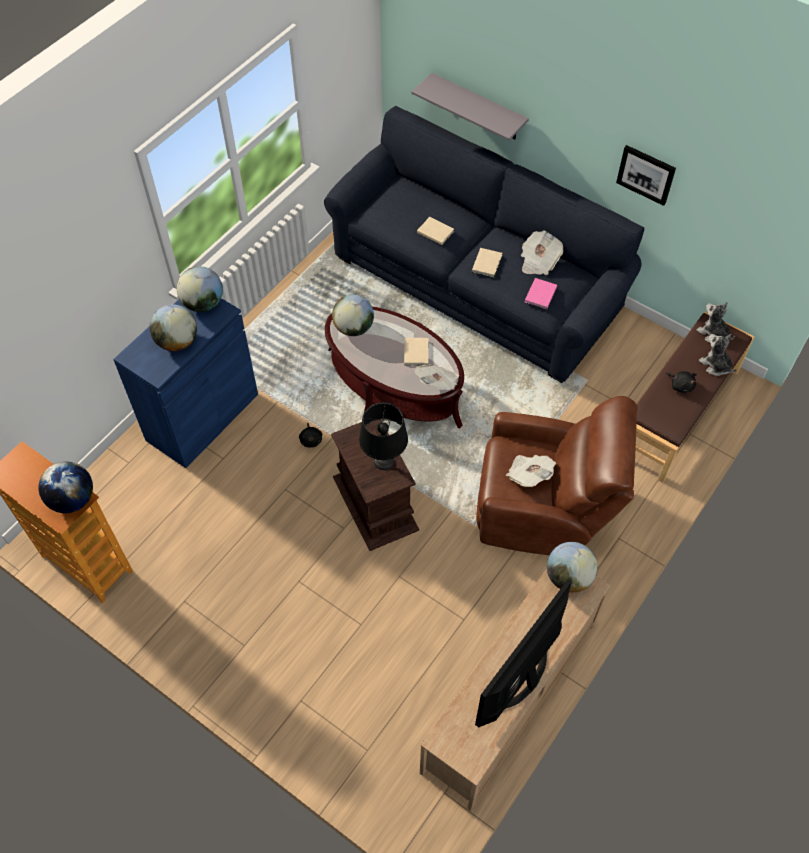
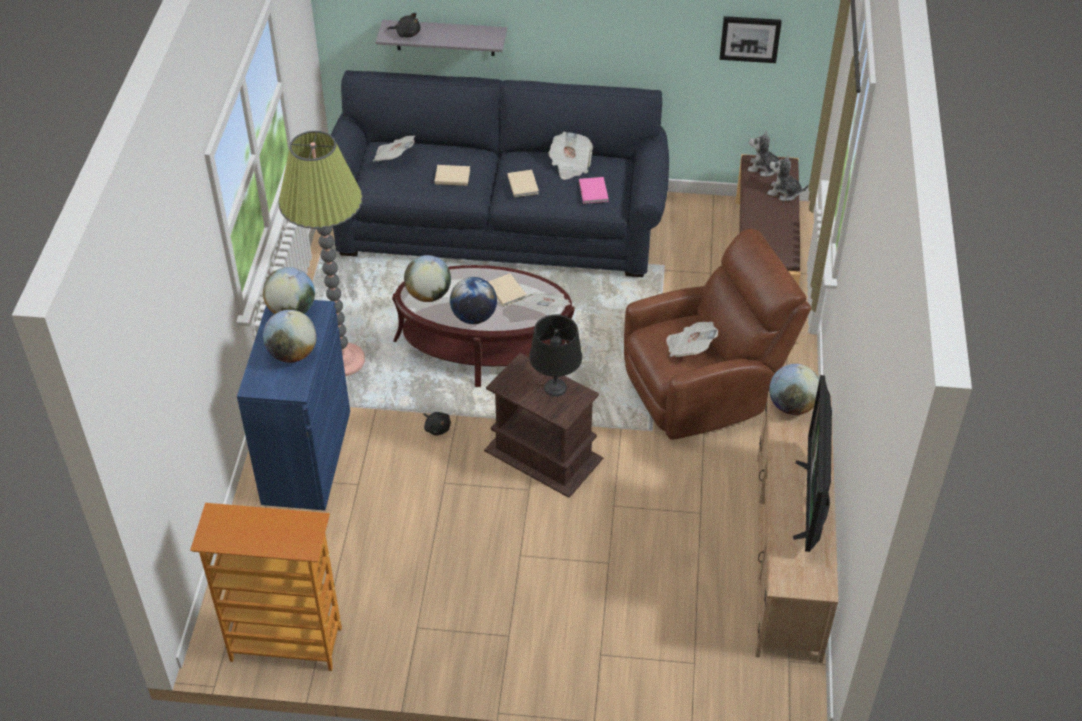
camera: 30 degrees left, 10 degrees down
(72, 499) = (304, 527): globe -> globe (474, 317)
(281, 349) = (343, 361): none -> floor lamp
(402, 196) = (394, 157): none -> newspaper
(646, 174) = (647, 36): picture -> picture (750, 38)
(680, 385) = (767, 220): black plush toy -> black plush toy (407, 33)

